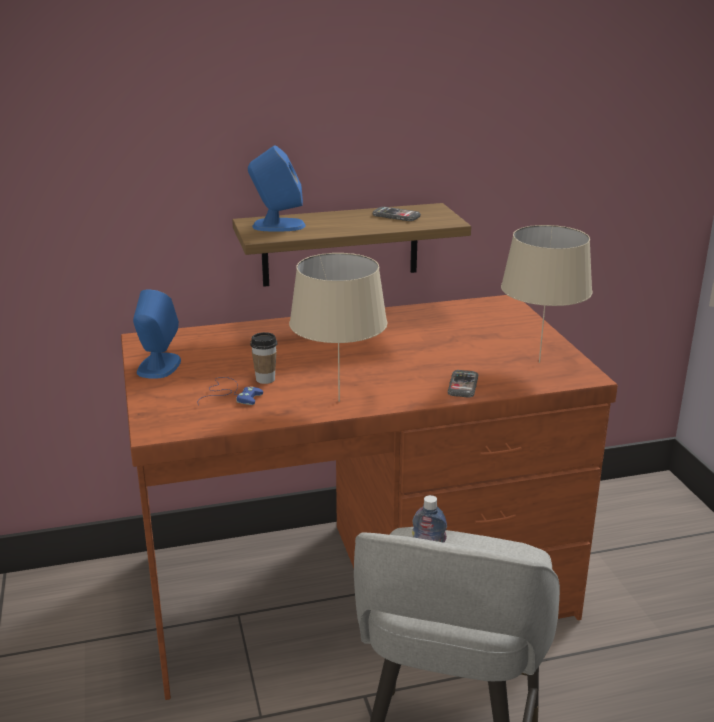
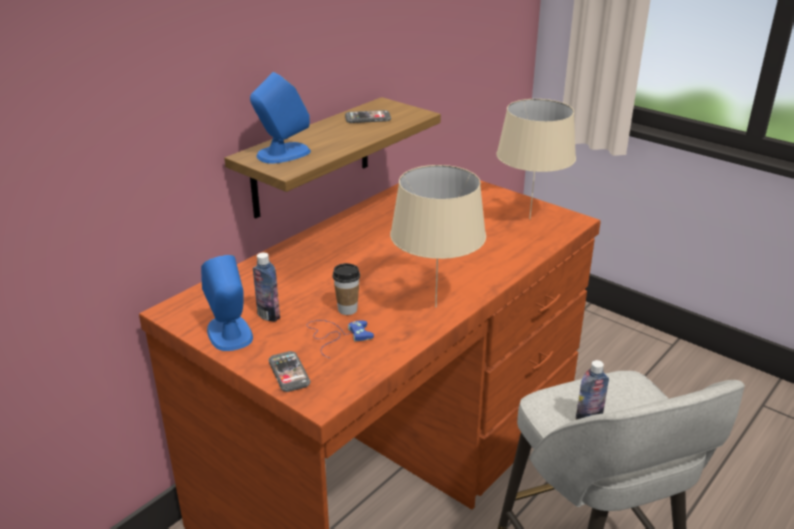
camera: 35 degrees left, 5 degrees up
(202, 364) = (268, 315): none -> bottle
(463, 385) = (506, 257): phone -> phone (289, 373)

